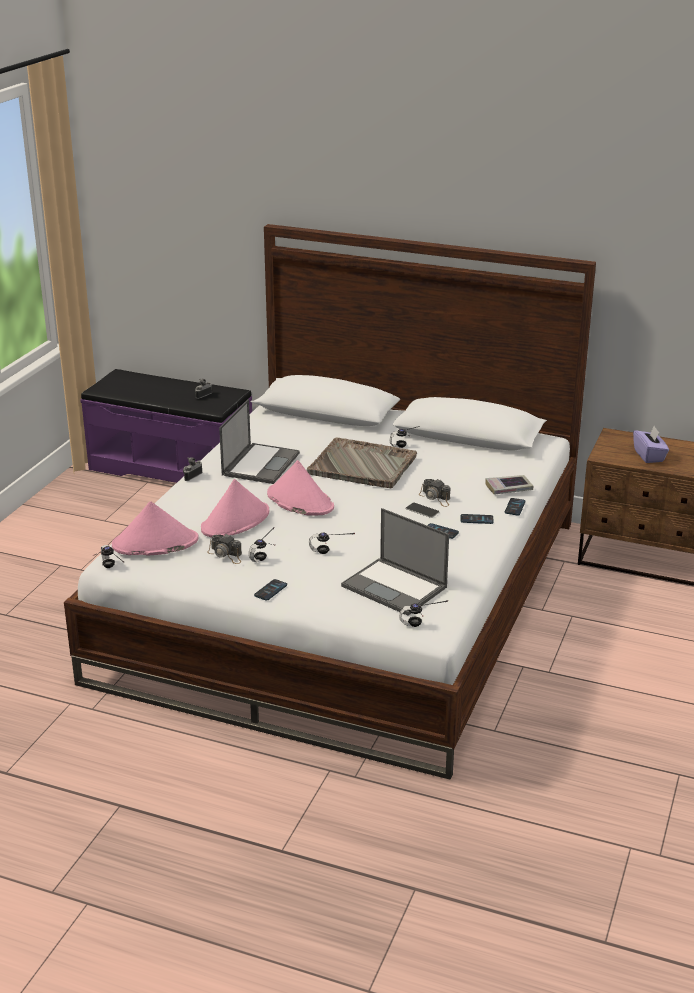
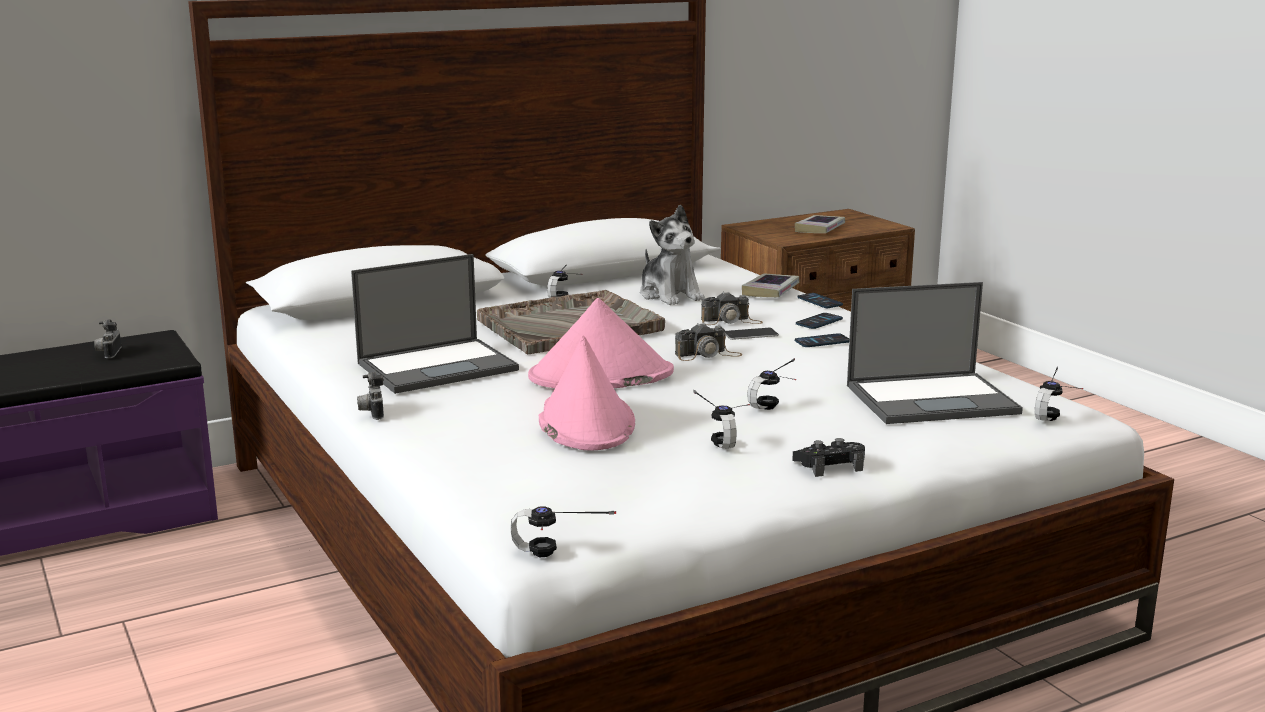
camera: 50 degrees left, 10 degrees down
(155, 543) = (546, 491): pink hat -> none
(226, 555) = (677, 458): camera -> camera (708, 355)
(261, 463) = (439, 366): laptop -> laptop turned 90 degrees clockwise
(270, 590) = (829, 466): phone -> black game controller
(455, 467) = (670, 295): none -> plush toy
(649, 456) = (820, 229): purple tissue box -> book

